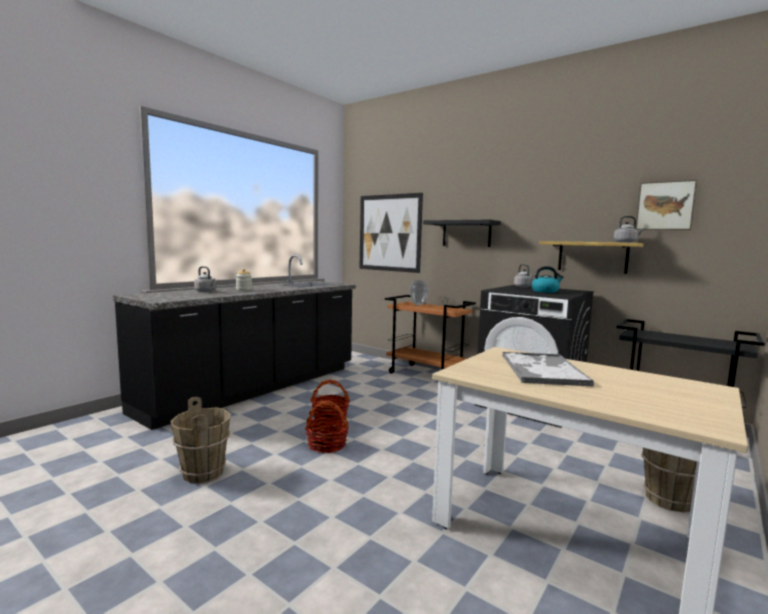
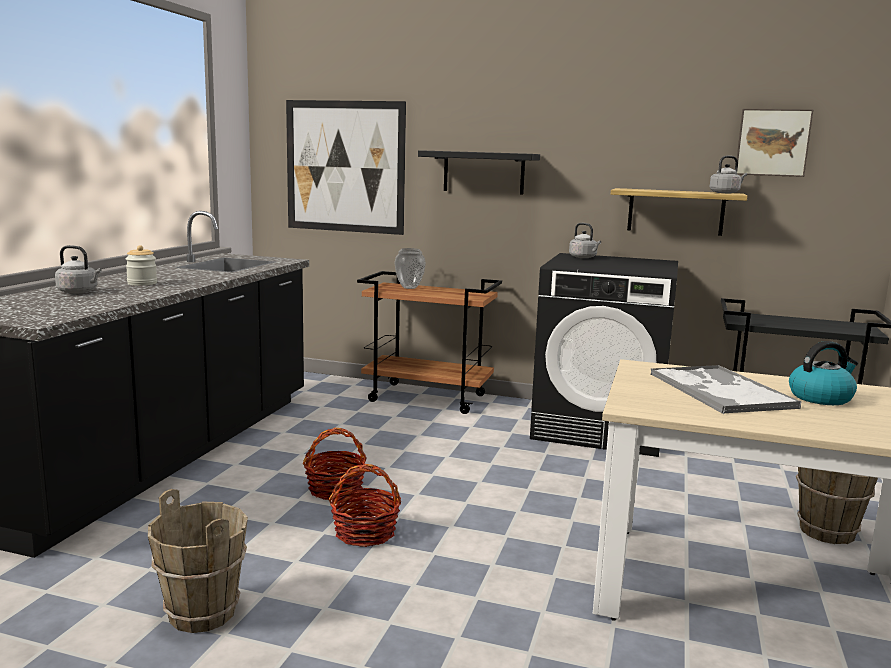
camera: 20 degrees left, 5 degrees up
(545, 291) = (624, 265): kettle -> kettle (821, 397)

